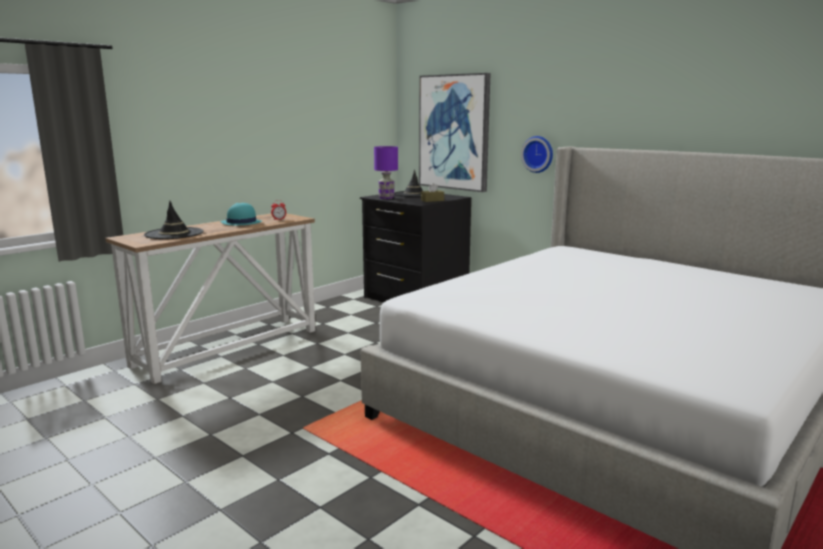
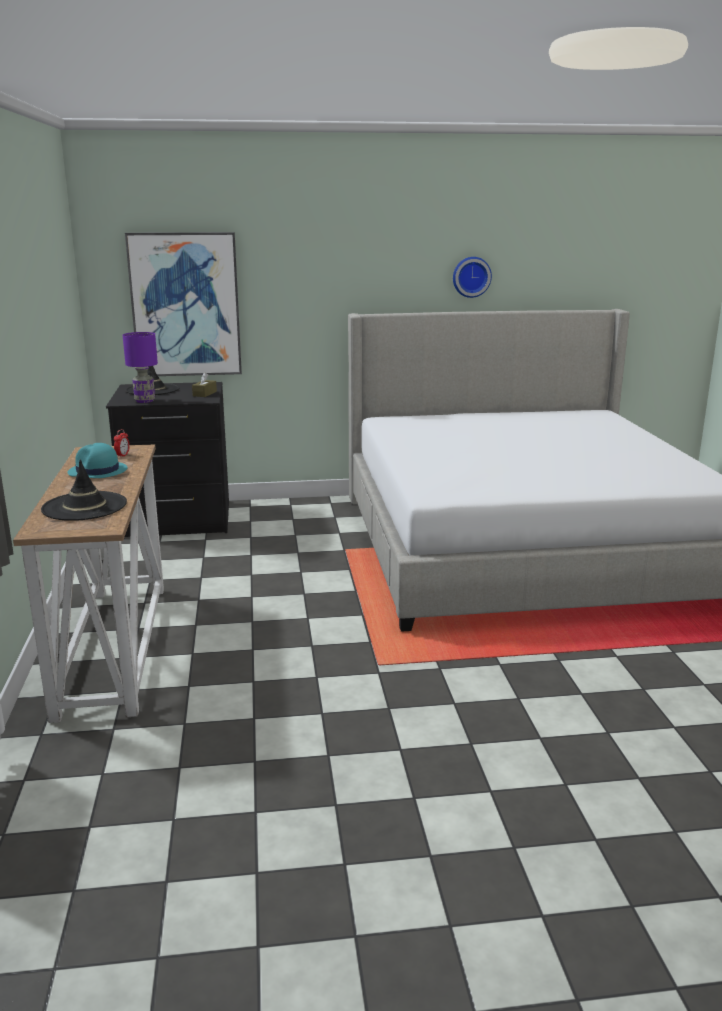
camera: 50 degrees left, 5 degrees up
(538, 154) = (308, 323): wall clock -> wall clock (471, 277)

